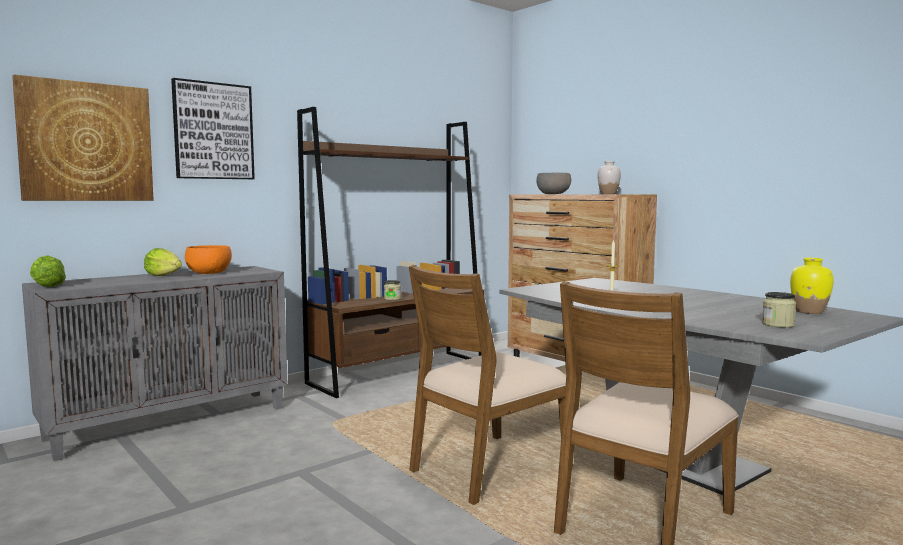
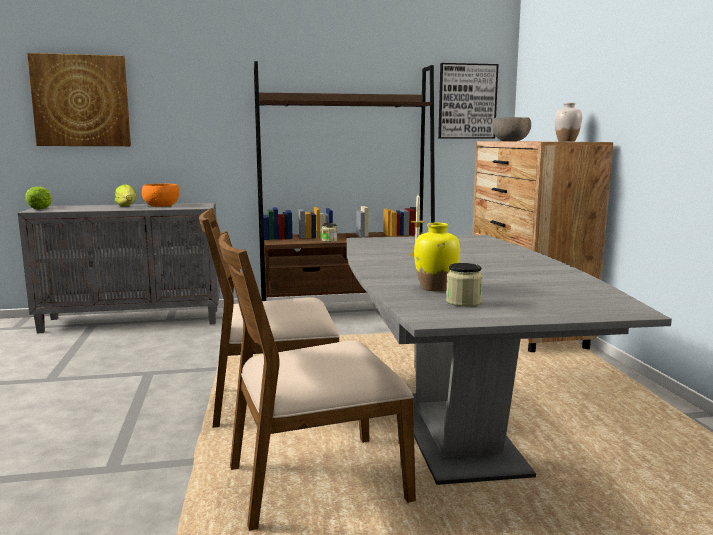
camera: 30 degrees right, 5 degrees up
(213, 131) = (180, 87): picture -> picture (467, 101)
(809, 312) = (567, 294): yellow vase -> yellow vase (436, 288)

